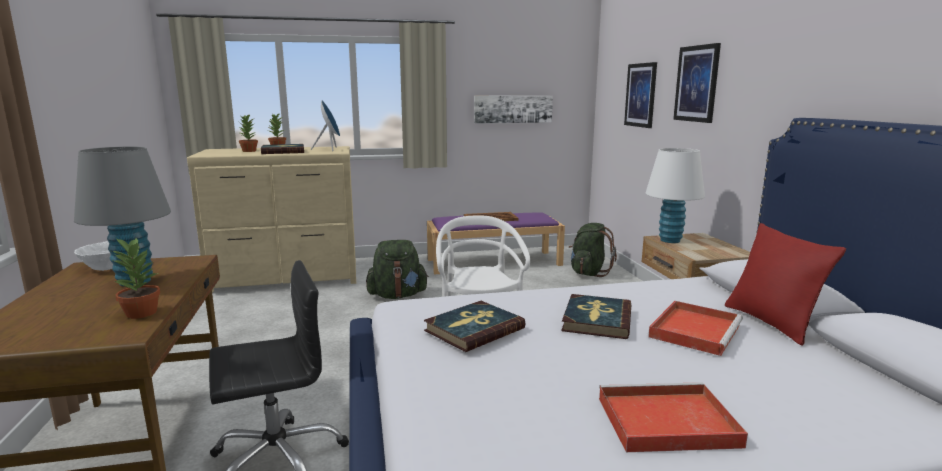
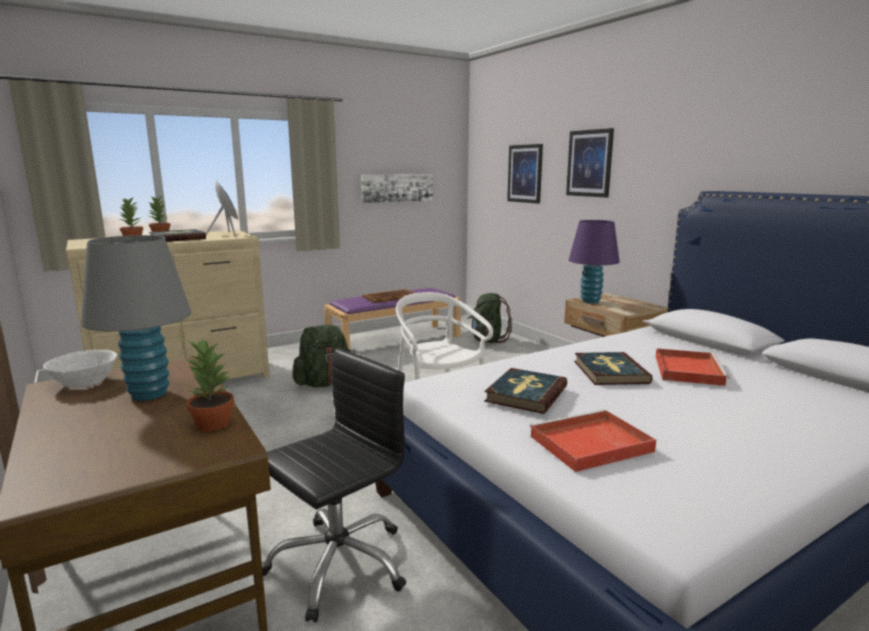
camera: 20 degrees left, 0 degrees up
(664, 422) = (746, 440): red tray -> red tray (589, 444)
(670, 240) = (590, 301): white table lamp -> purple table lamp
(771, 323) = (728, 357): red pillow -> none

